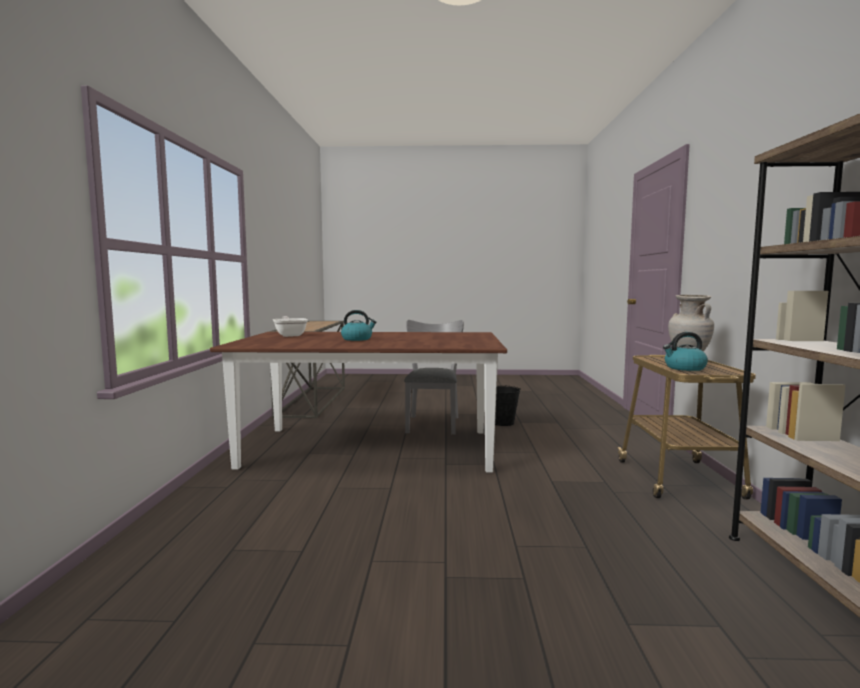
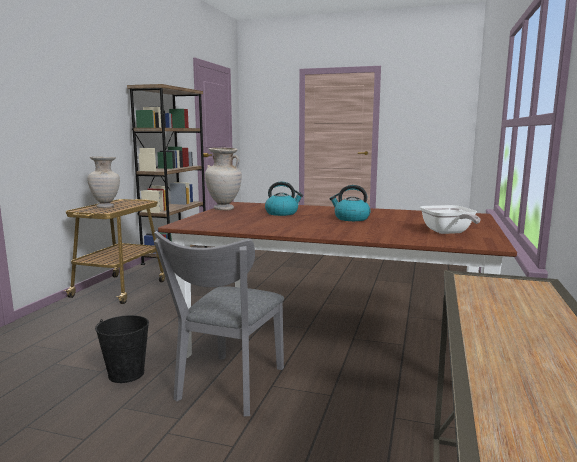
camera: 165 degrees left, 5 degrees up
(486, 341) = (224, 209): none -> beige vase
(684, 368) = (136, 203): kettle -> kettle (282, 213)

